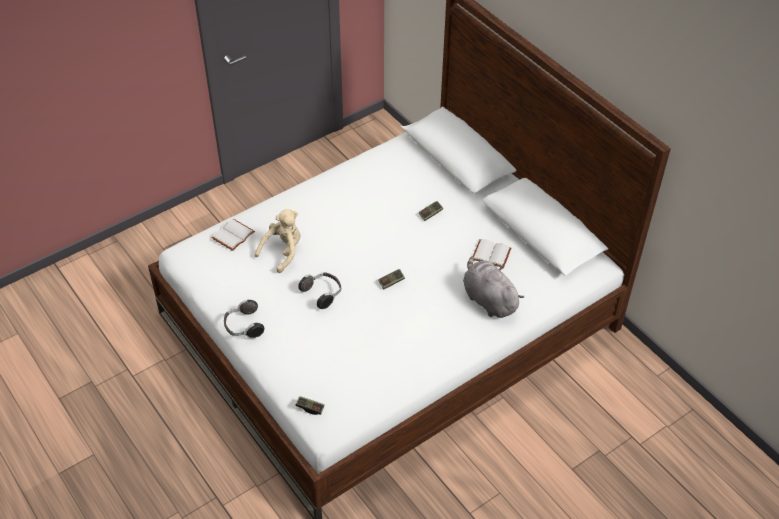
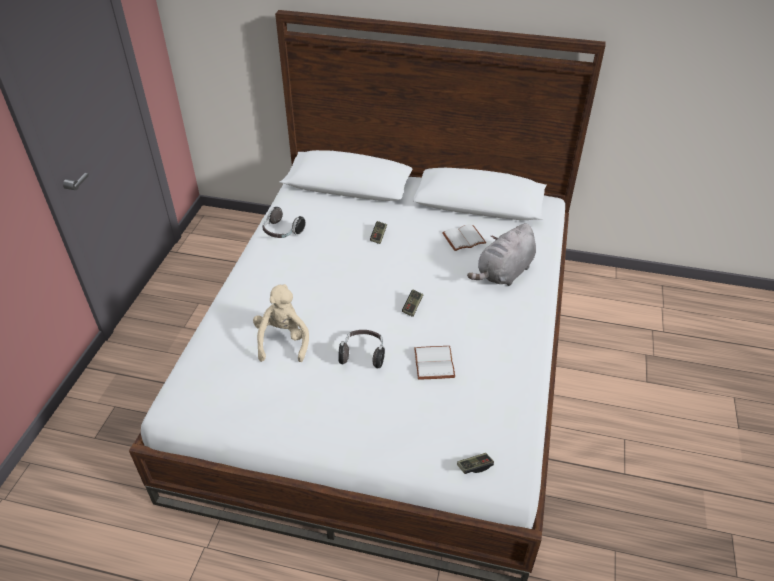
camera: 40 degrees left, 5 degrees down
(233, 236) = (215, 357): white book -> white book (435, 364)
(243, 326) = (320, 436): headphones -> headphones (282, 232)
(488, 299) = (504, 273): grey plush toy -> grey plush toy turned 60 degrees counterclockwise

